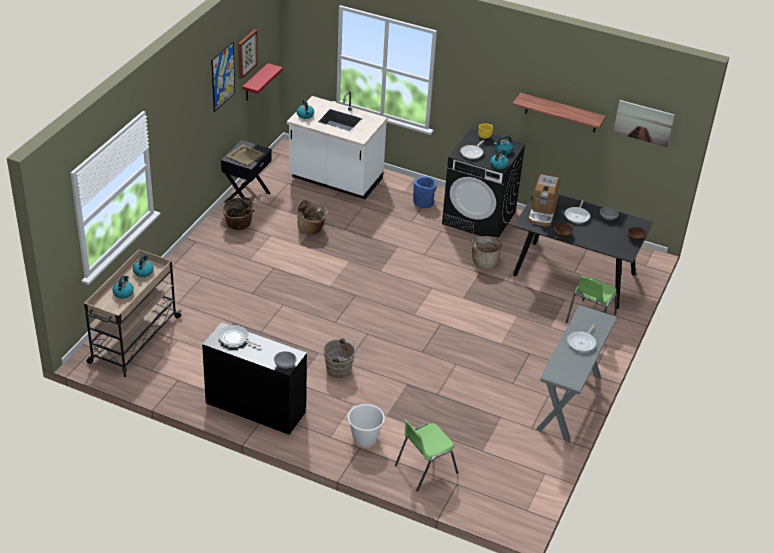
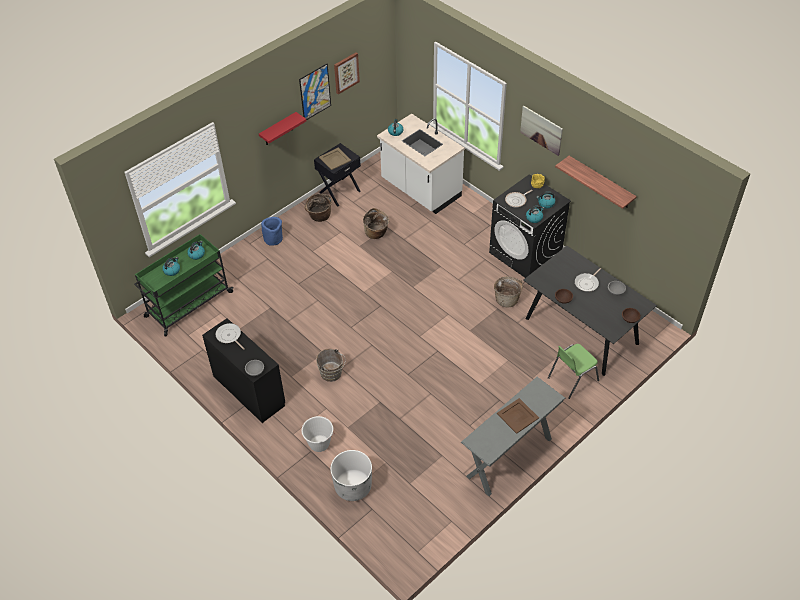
camera: 25 degrees right, 10 degrees up
(134, 340) = (188, 305): beige cart -> green cart
(255, 83) = (358, 96): red shelf -> red shelf (278, 129)
(424, 202) = (484, 228): blue planter -> blue planter (273, 239)
(424, 469) = (353, 486): green chair -> white planter
(542, 213) = (556, 273): coffee machine -> none
(582, 342) = (518, 416): frying pan -> brown tray
(643, 123) = (667, 212): picture -> picture (541, 130)

